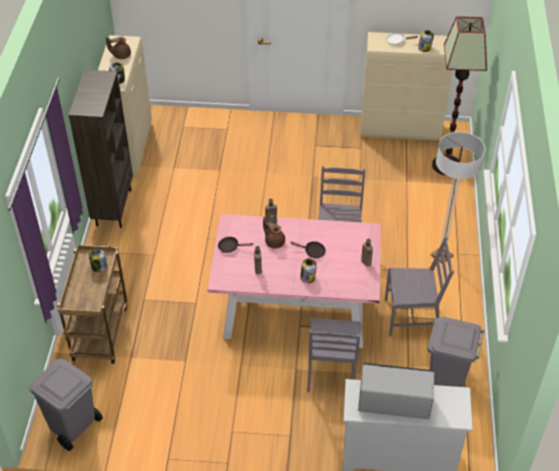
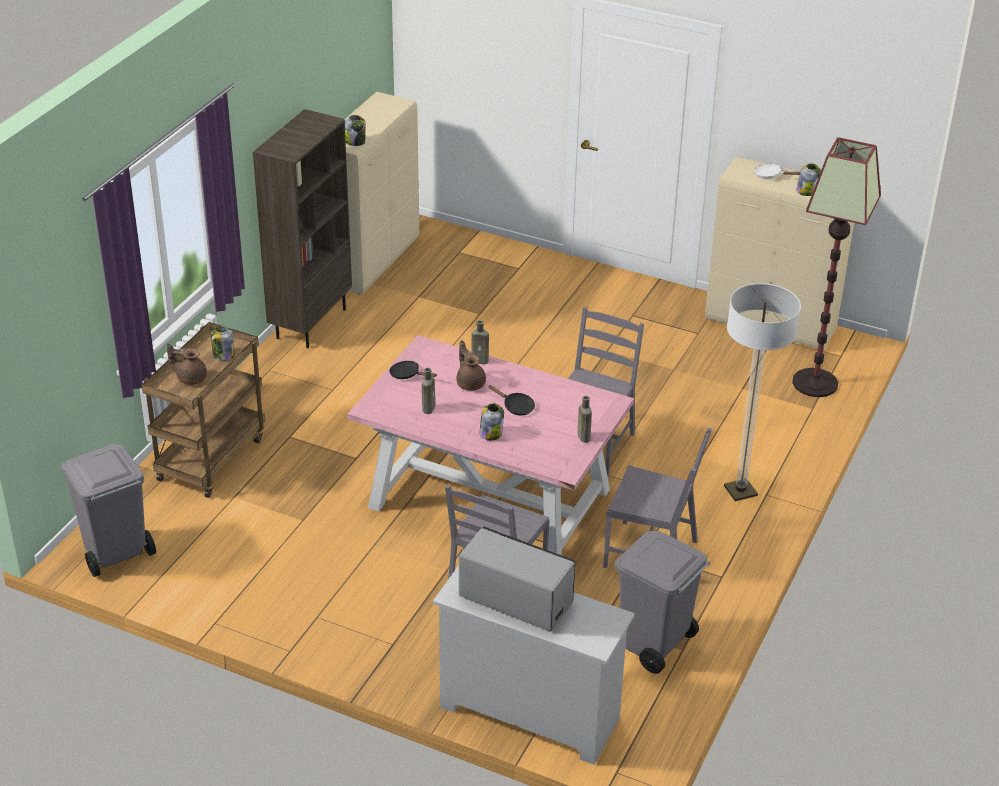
camera: 20 degrees right, 10 degrees down
(121, 55) = (377, 116): brown teapot -> brown teapot (190, 378)

